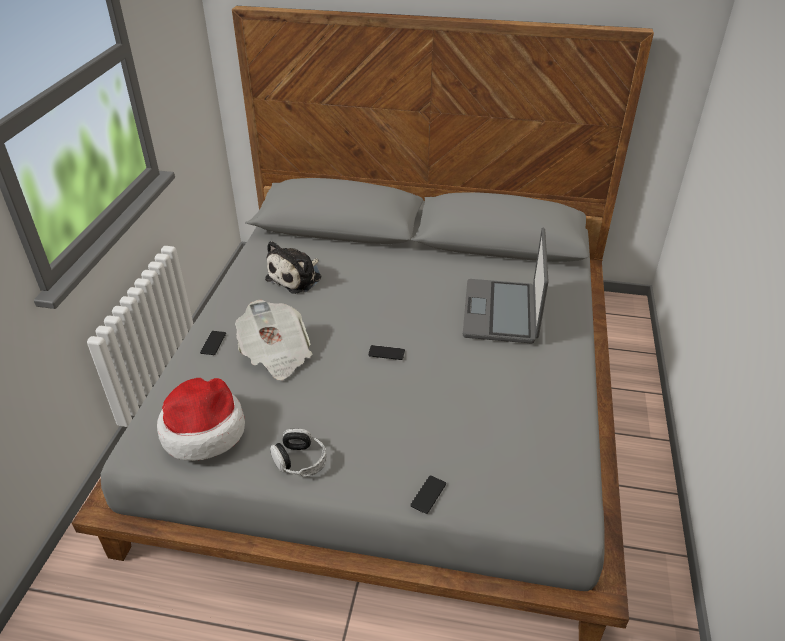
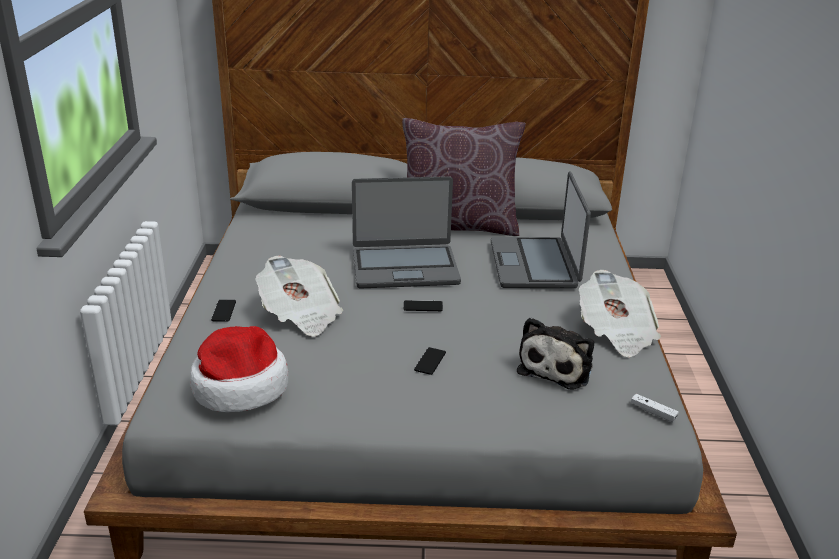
camera: 10 degrees left, 10 degrees down
(297, 277) = (300, 248): plush toy -> plush toy (557, 367)
(300, 461) = (358, 406): headphones -> none
(382, 307) = (405, 267): none -> laptop
(428, 495) = (508, 423): phone -> phone (430, 361)
(444, 260) = (458, 225): none -> brown pillow
(557, 399) = (616, 333): none -> newspaper
(567, 497) = (653, 412): none -> white game controller

